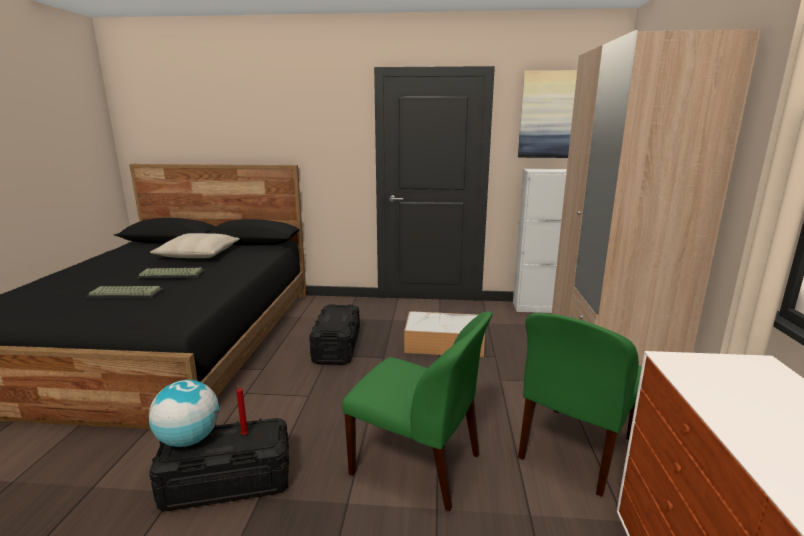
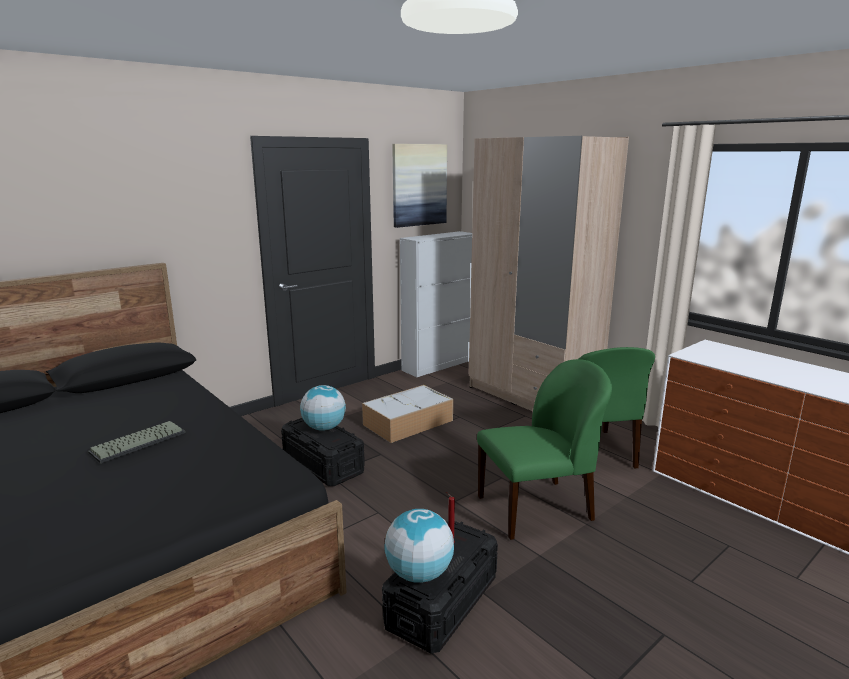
camera: 45 degrees left, 0 degrees up
(127, 293) = (140, 481): keyboard -> none
(198, 254) = (94, 413): beige pillow -> none
(341, 316) = (324, 428): none -> globe

